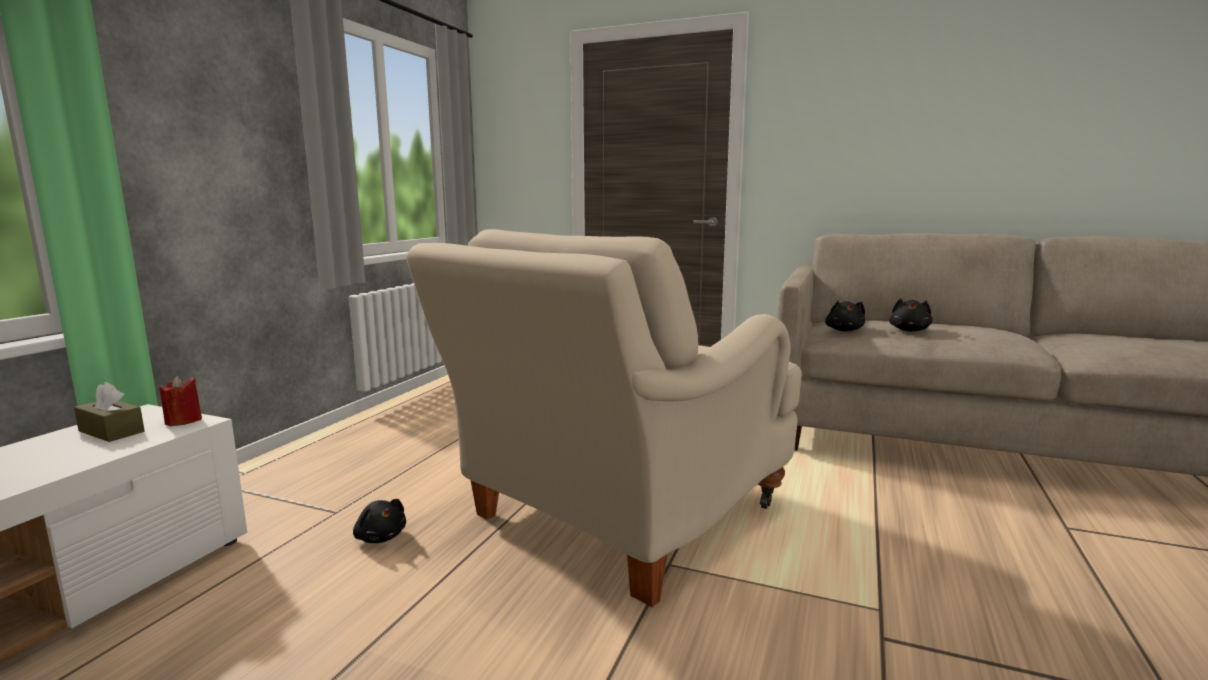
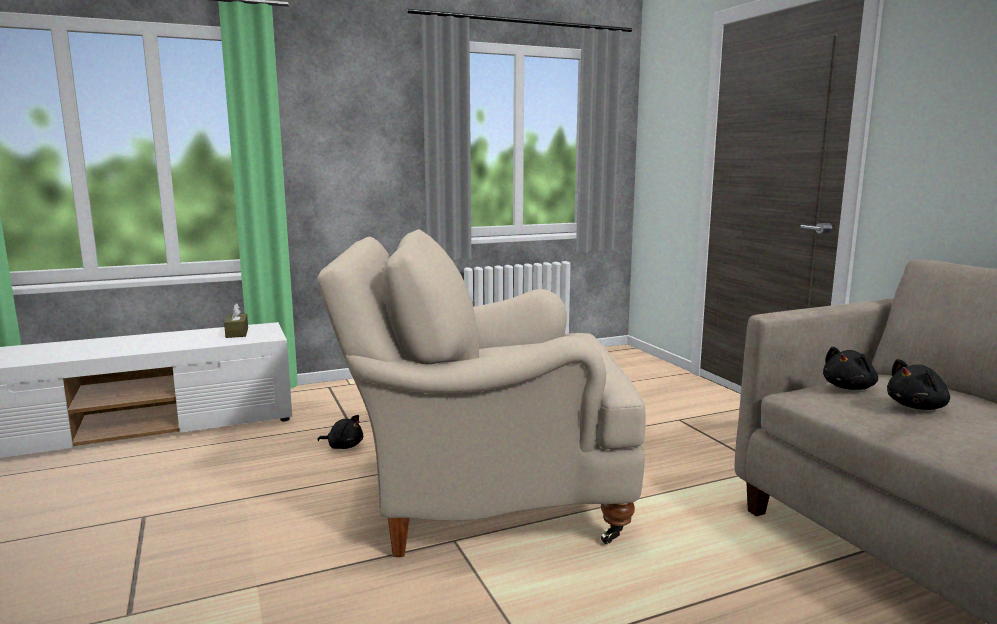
camera: 45 degrees right, 0 degrees up
(183, 421) = (268, 335): red candle -> none
(380, 537) = (343, 446): black plush toy -> black plush toy turned 75 degrees counterclockwise

